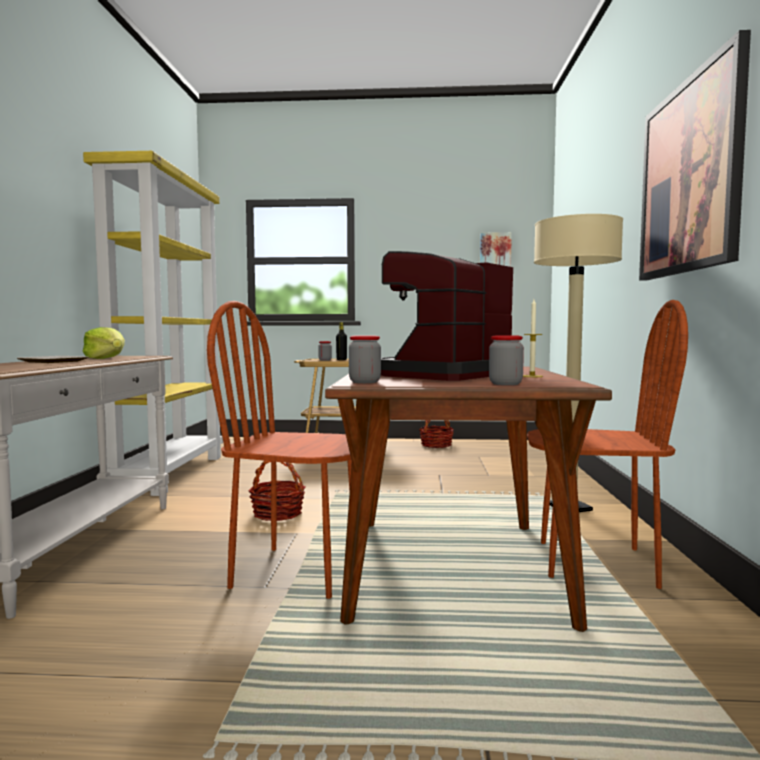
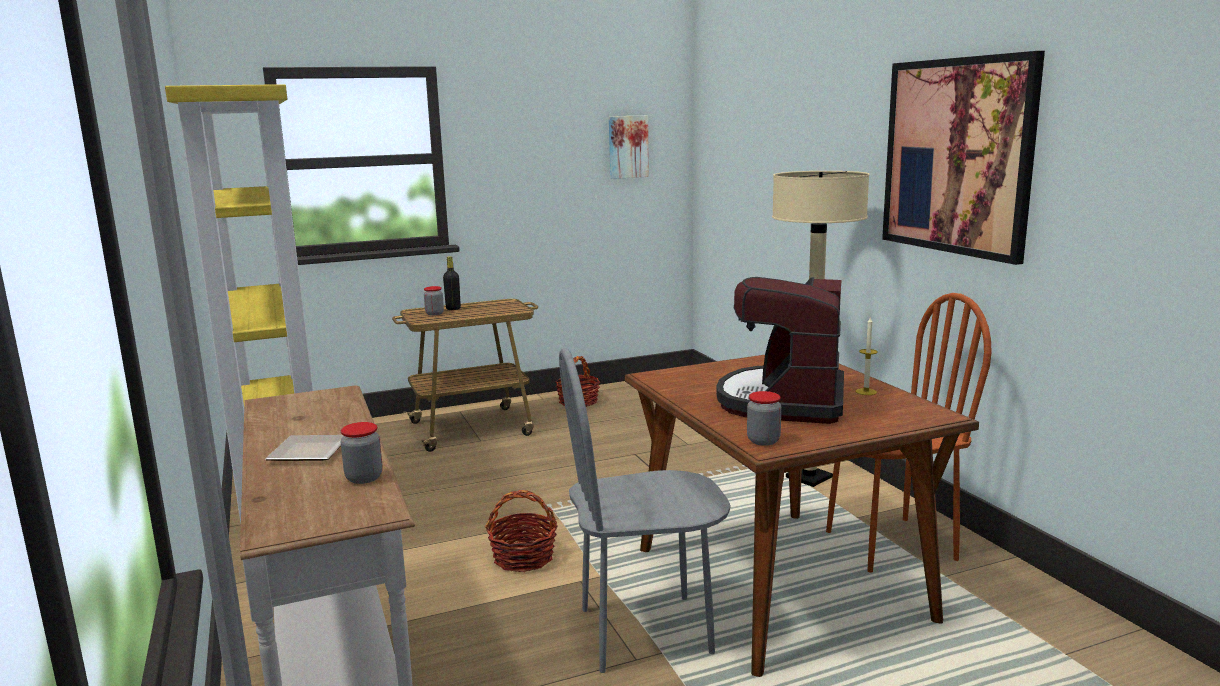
camera: 25 degrees left, 10 degrees up
(106, 358) = (332, 422): lettuce -> none
(297, 572) = (645, 631): brown chair -> grey chair
(505, 384) = (888, 423): jar -> jar (364, 478)

